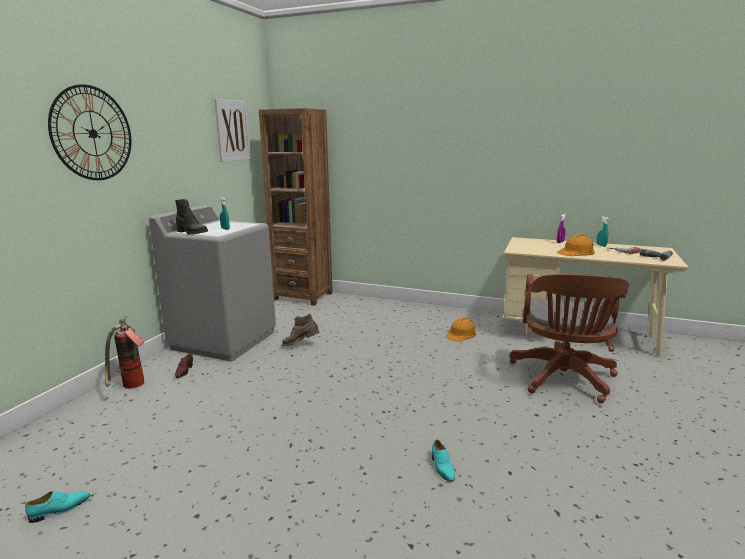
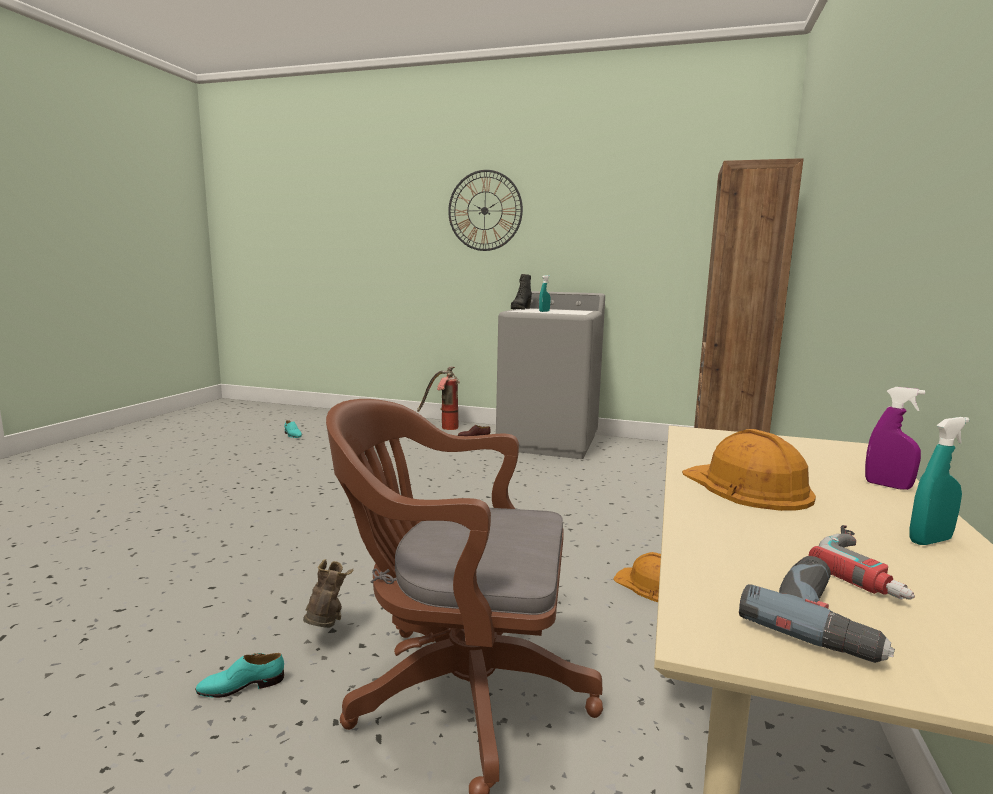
camera: 85 degrees right, 5 degrees down
(232, 130) = (685, 207): picture -> none
(301, 345) = (548, 473): brown boot -> brown boot (326, 628)
(442, 468) = (250, 547): turquoise shoe -> turquoise shoe (241, 686)

